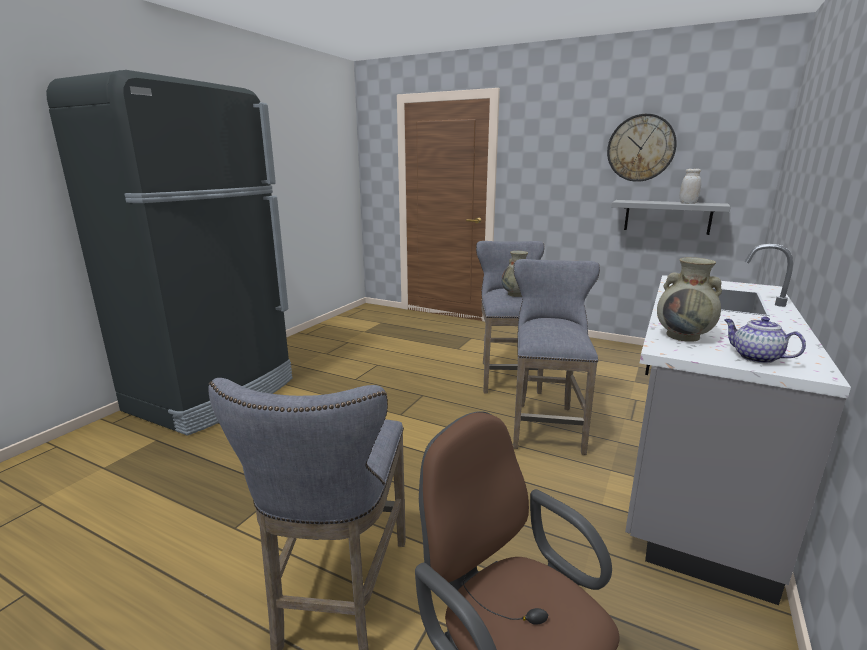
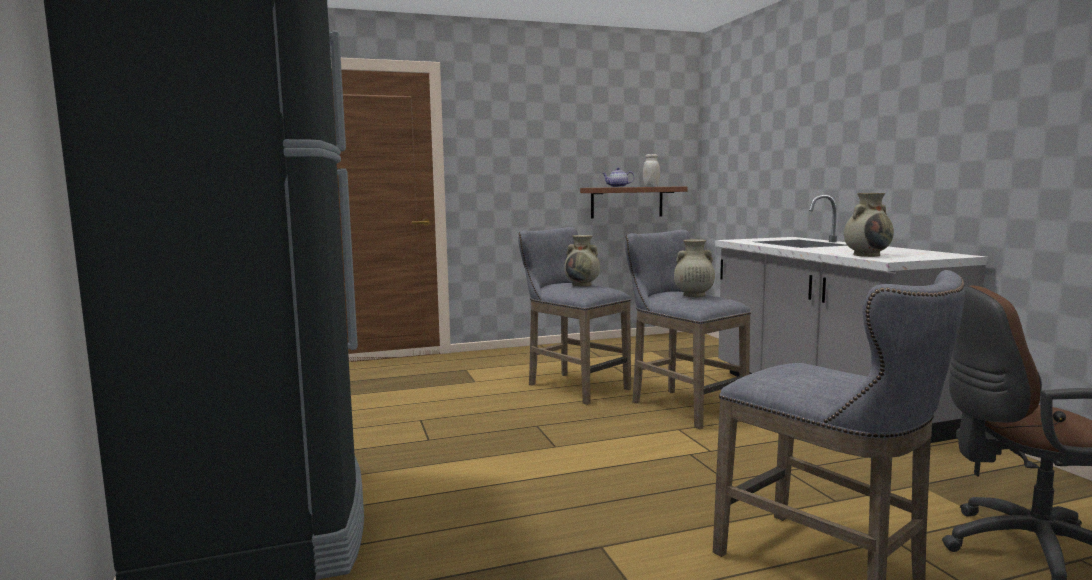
camera: 45 degrees left, 10 degrees down
(554, 328) = (693, 295): none -> beige vase
(641, 148) = (596, 136): wall clock -> none
(667, 217) = (627, 202): grey shelf -> brown shelf
(755, 357) = (925, 255): teapot -> teapot (617, 187)

